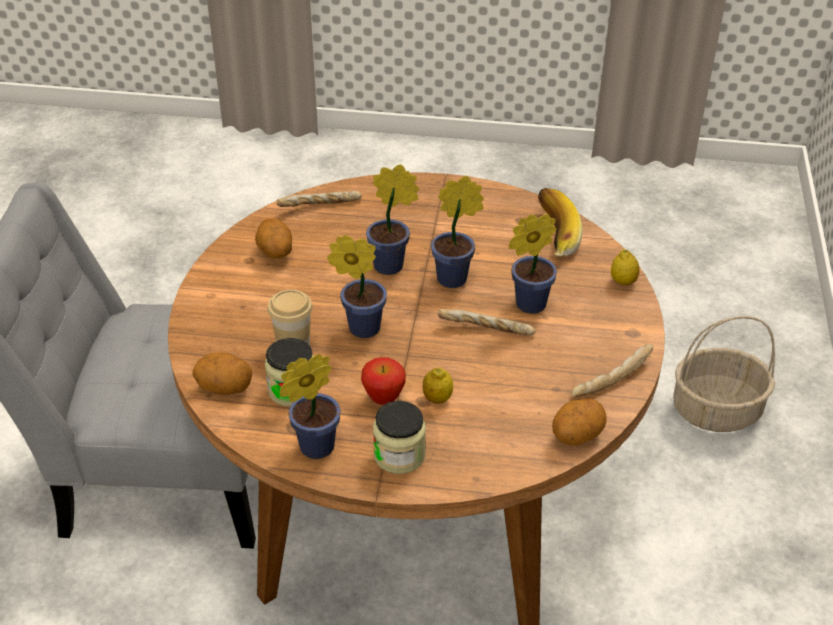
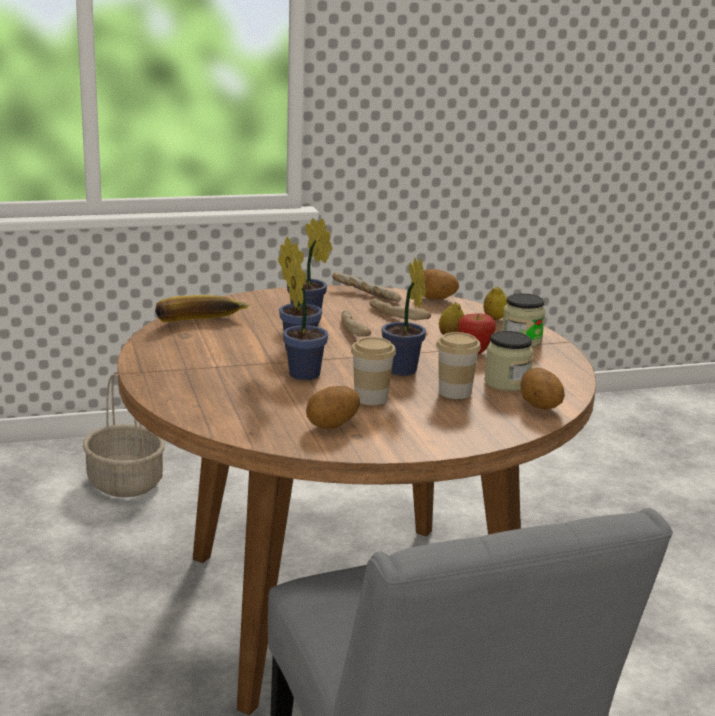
camera: 115 degrees left, 20 degrees down
(312, 448) = (554, 366): potted plant -> none
(313, 289) = (371, 398): none -> cup
(320, 207) = (229, 420): bread -> bread (399, 317)
(623, 282) = (247, 299): lemon -> lemon (494, 319)

